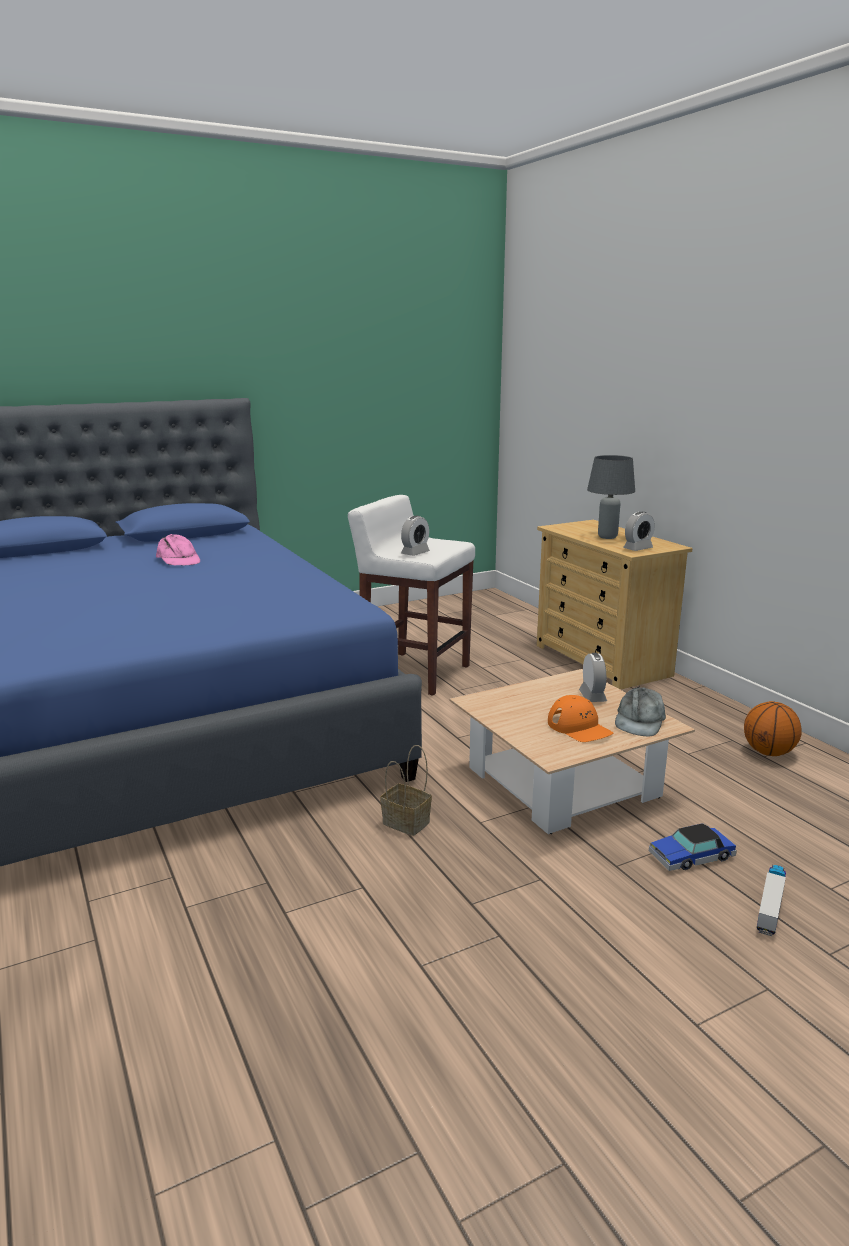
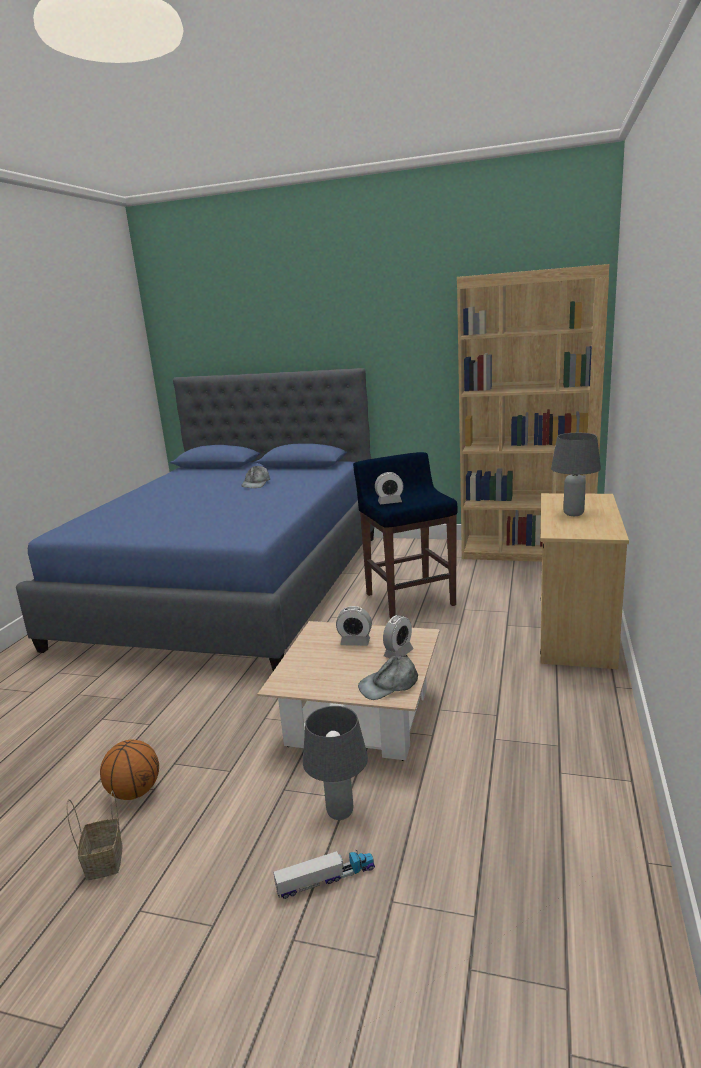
camera: 45 degrees right, 0 degrees up
(178, 560) = (256, 483): pink cap -> grey cap
(408, 822) = (230, 699): basket -> basket (105, 862)
(414, 673) = (409, 599): white stool -> blue stool
(446, 606) = (526, 551): none -> brown bookcase
(579, 727) = (339, 672): orange cap -> none
(638, 548) = (569, 530): alarm clock -> alarm clock (355, 642)
(691, 856) = (340, 813): toy car -> grey table lamp
(768, 752) = (571, 771): basketball -> basketball (135, 792)

